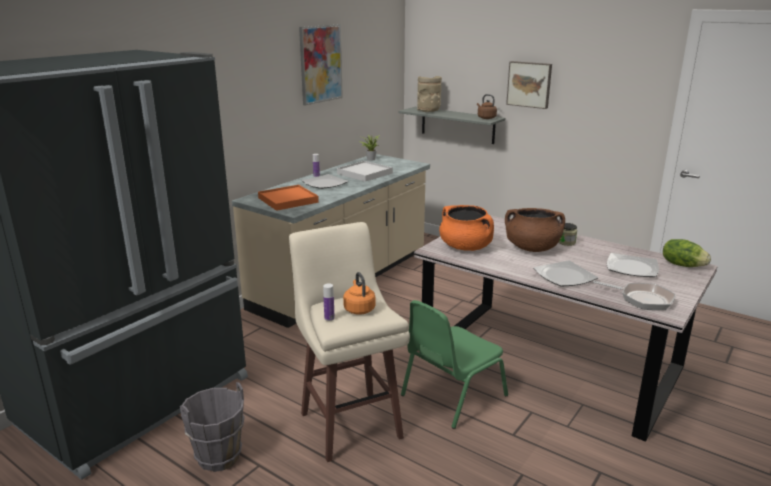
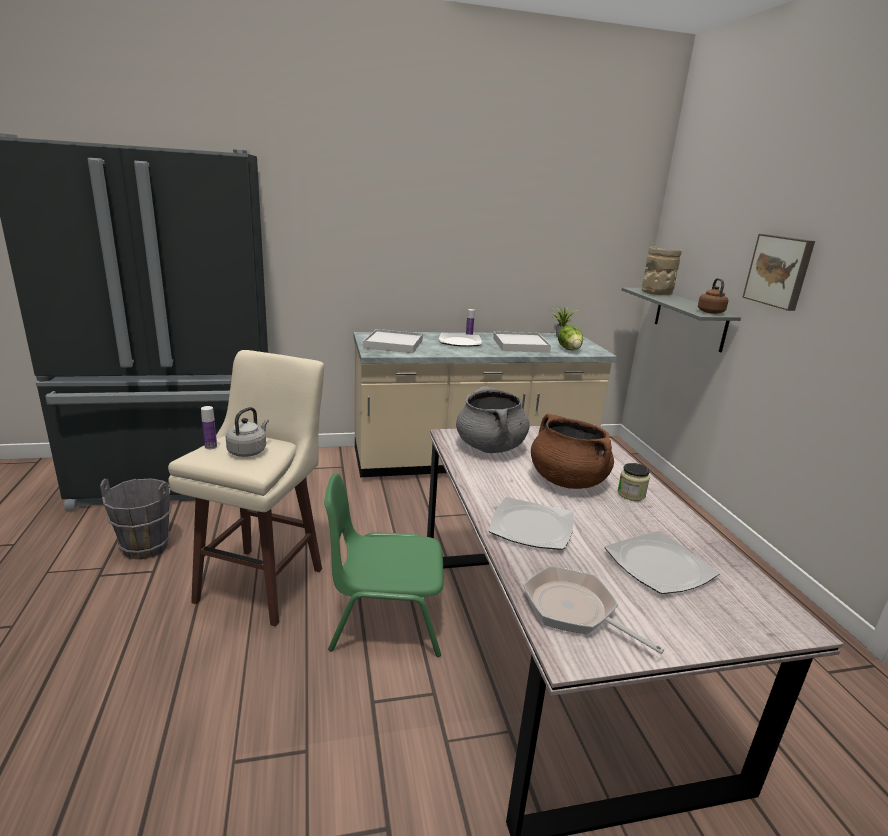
camera: 40 degrees right, 0 degrees up
(288, 200) = (394, 344): orange tray -> white tray
(320, 64) = (505, 209): picture -> none
(359, 309) = (248, 451): orange kettle -> grey kettle
(466, 247) = (490, 447): orange cooking pot -> grey cooking pot
(642, 299) = (574, 610): frying pan -> frying pan turned 150 degrees clockwise
(682, 265) = (765, 606): lettuce -> lettuce (569, 349)

